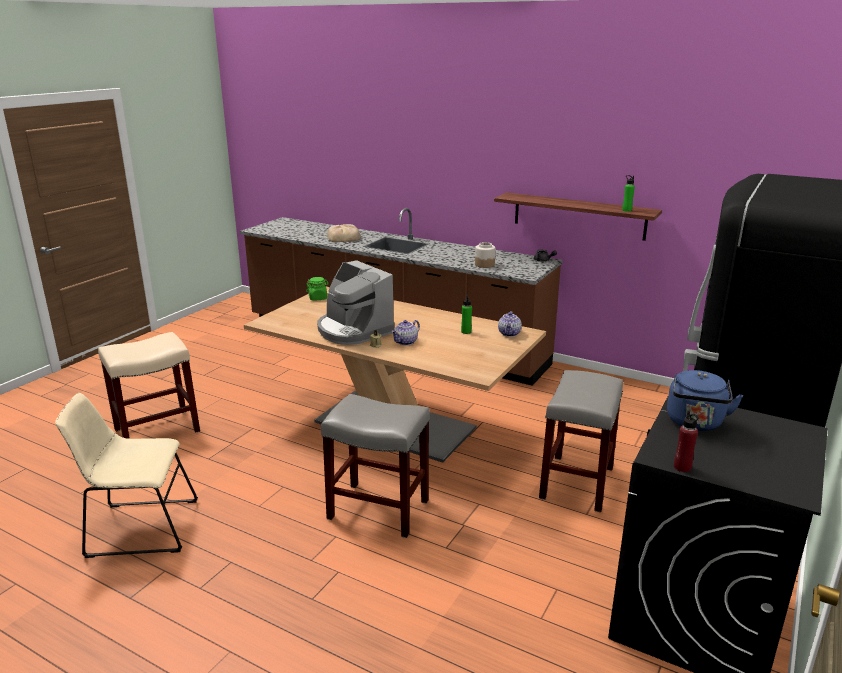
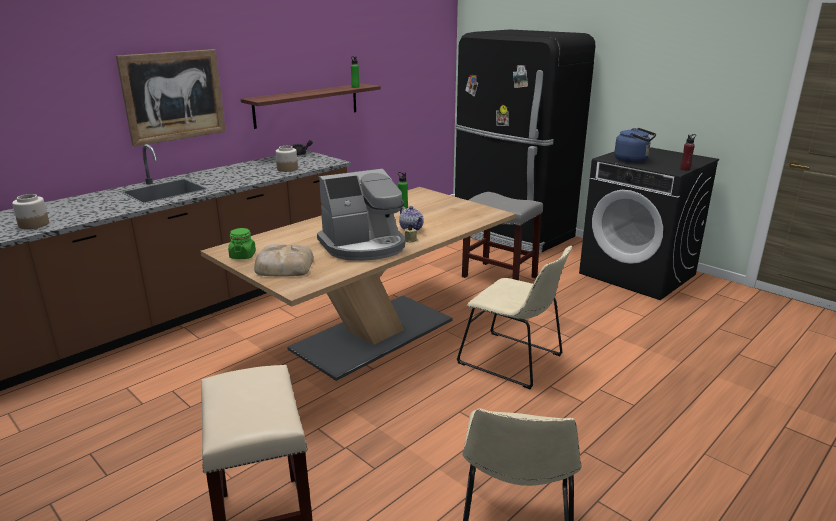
camera: 75 degrees left, 0 degrees up
(309, 235) = (34, 224): none -> jar
(344, 237) = (84, 208): bread -> bread (283, 266)
(377, 509) = (514, 361): grey stool -> beige chair
(449, 177) = (174, 96): none -> picture
(509, 334) = (418, 196): teapot -> none

